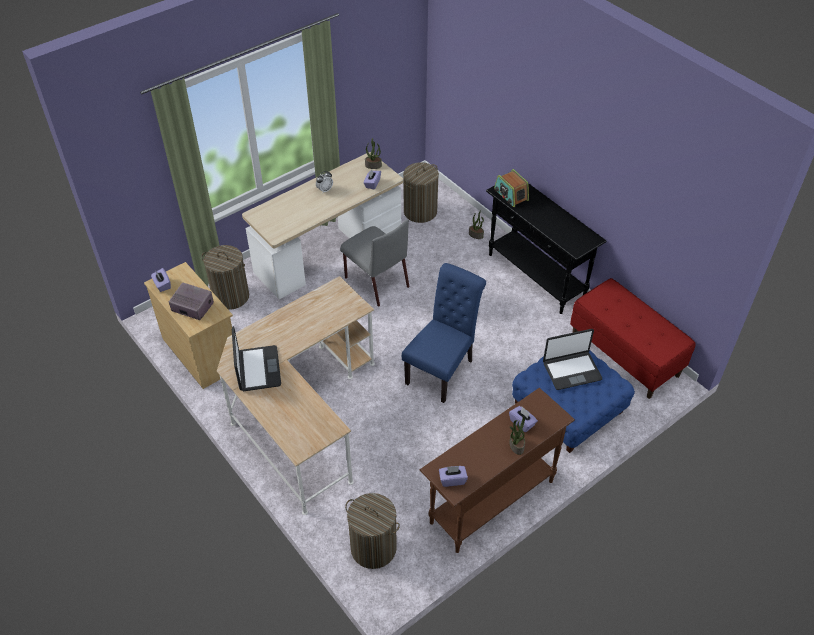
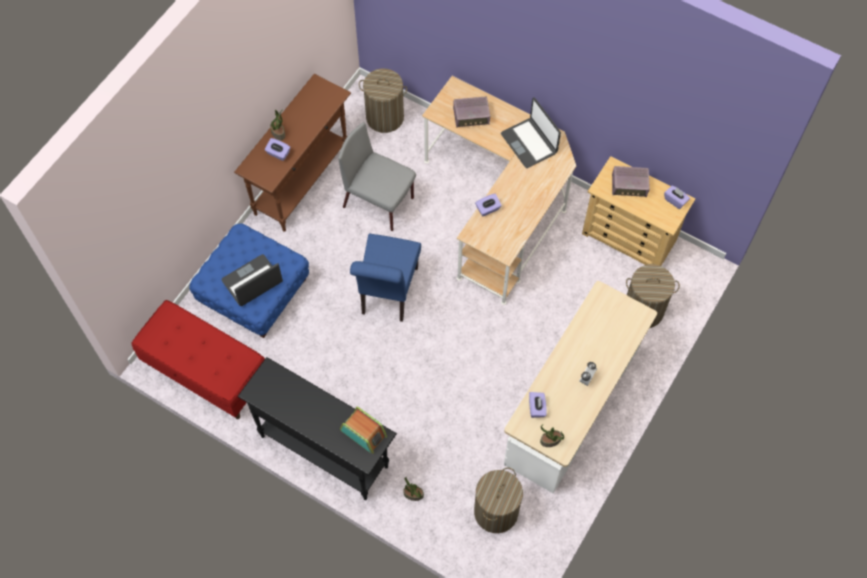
camera: 160 degrees right, 15 degrees up
(300, 412) = (471, 117): none -> radio
(376, 281) = (501, 382): grey chair -> grey chair (379, 203)
(452, 480) = (321, 91): purple tissue box -> purple tissue box (488, 209)

